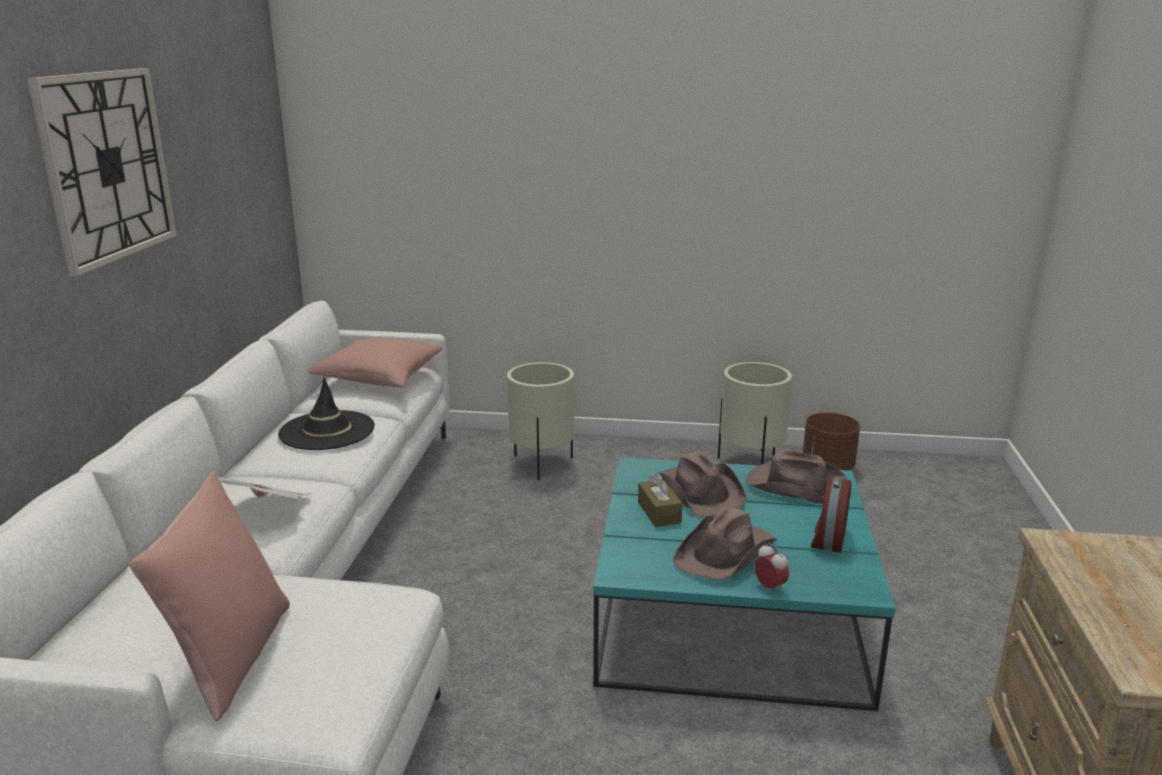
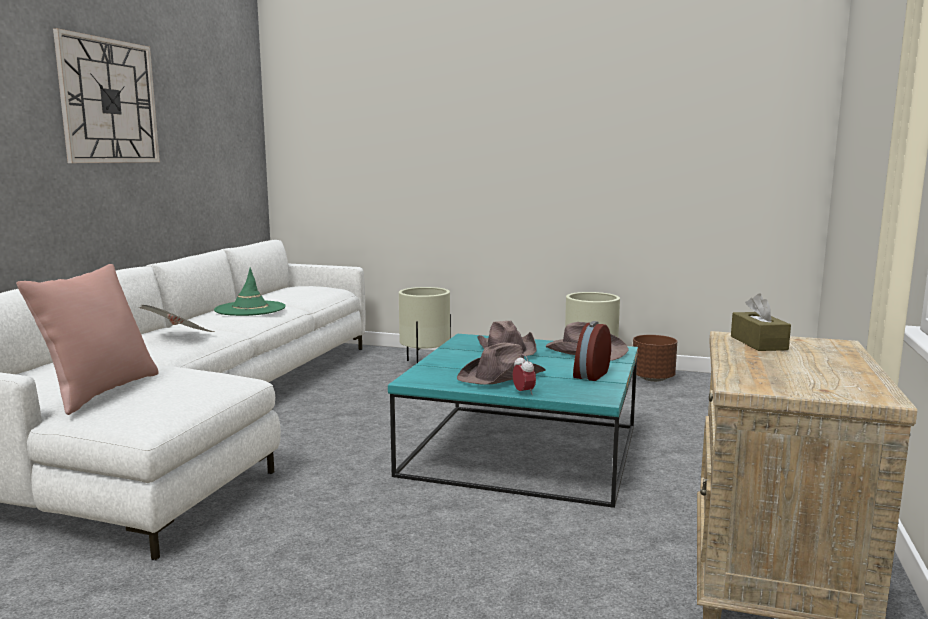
camera: 10 degrees right, 10 degrees down
(327, 431) = (250, 309): black hat -> green hat
(379, 378) = (307, 291): pink pillow -> none
(659, 512) = (466, 357): brown tissue box -> brown tissue box (758, 343)

